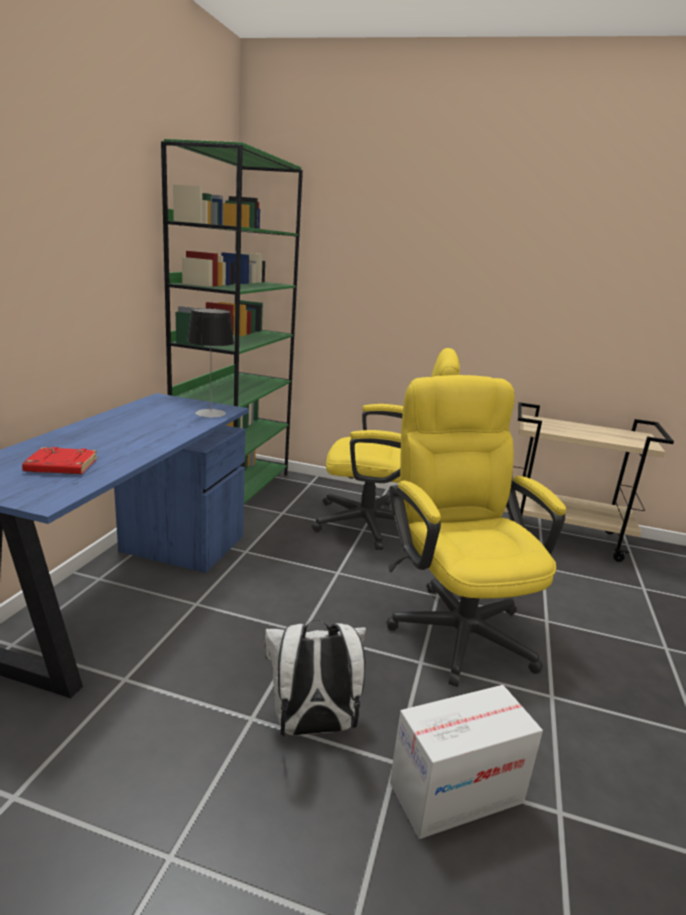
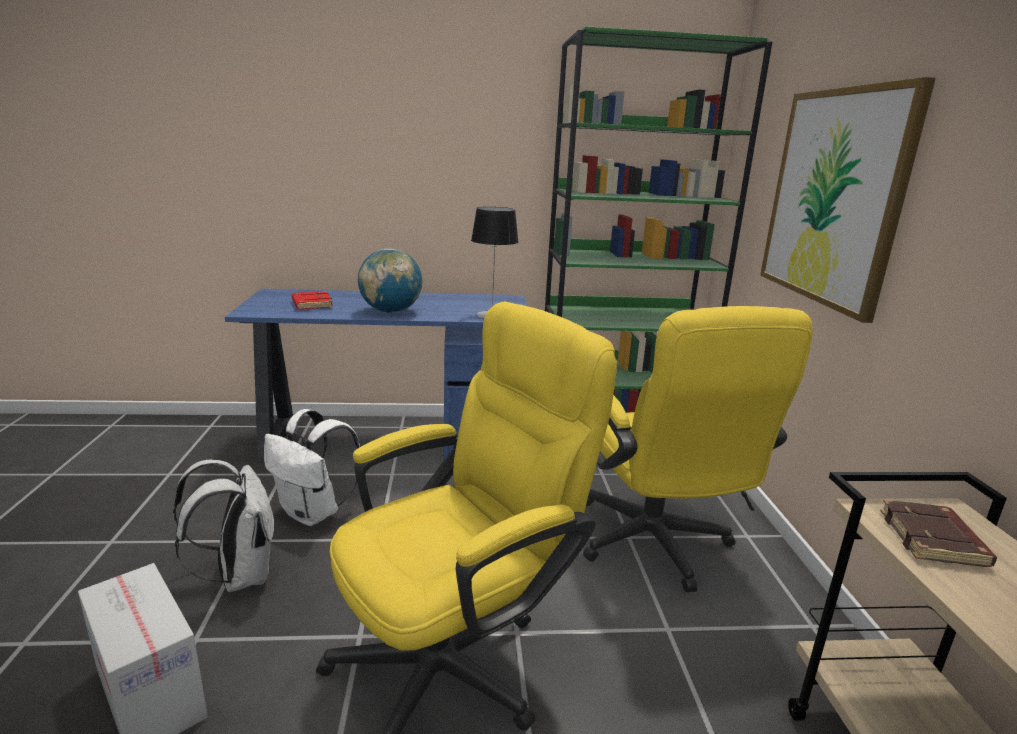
camera: 70 degrees right, 0 degrees up
(150, 440) = (391, 312): none -> globe
(232, 664) = (314, 513): none -> white backpack
(387, 281) = (834, 197): none -> picture
(553, 427) = (934, 540): none -> brown book

